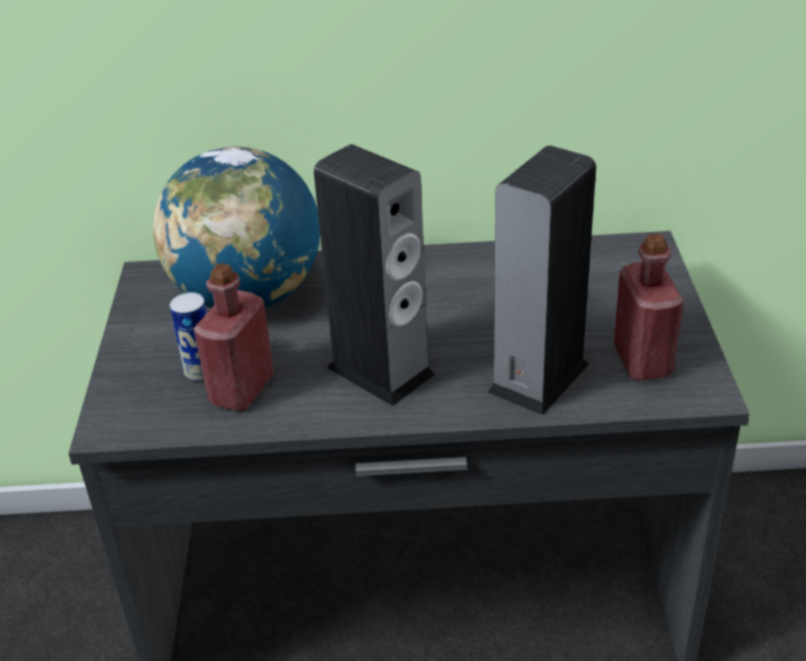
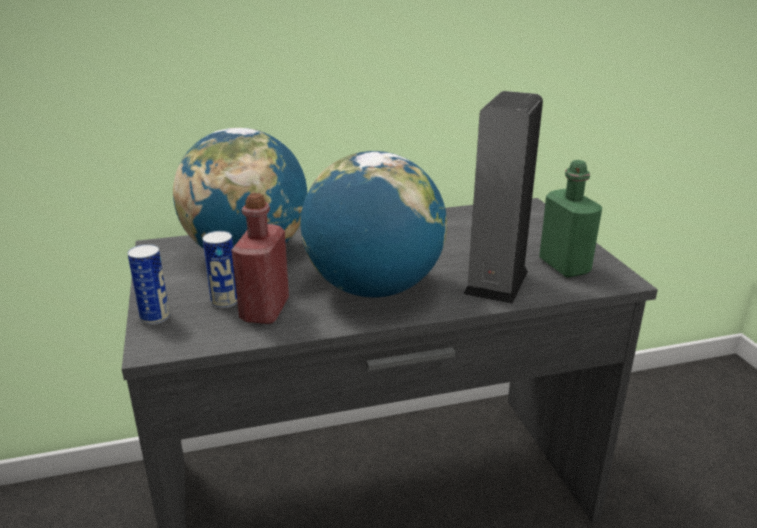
camera: 15 degrees left, 10 degrees down
(118, 386) = (155, 318): none -> can
(380, 371) = (373, 288): speaker -> globe
(642, 361) = (564, 266): red bottle -> green bottle

